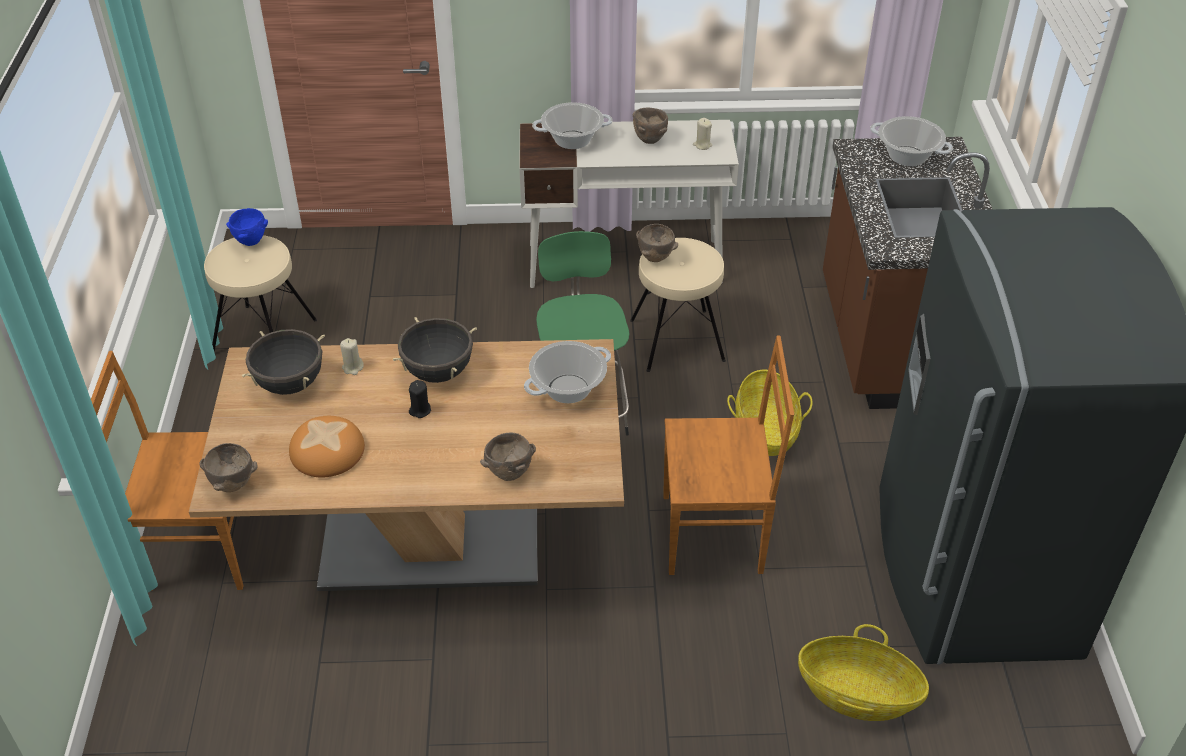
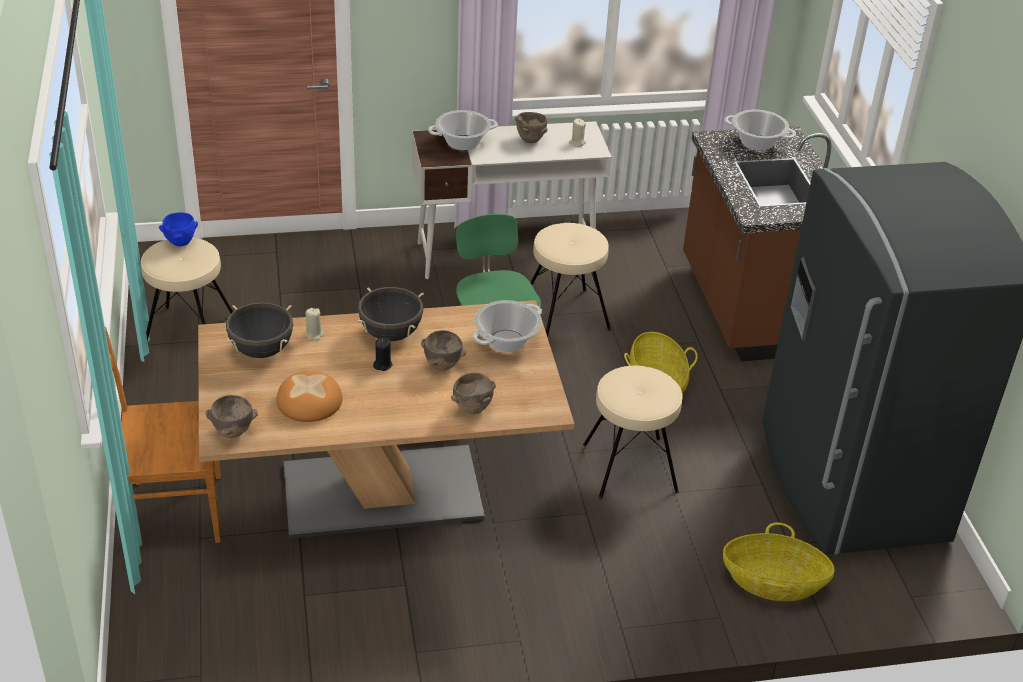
camera: 10 degrees left, 5 degrees down
(654, 258) = (547, 240): brown bowl -> brown bowl (442, 366)
(716, 534) = (630, 468): brown chair -> beige stool

